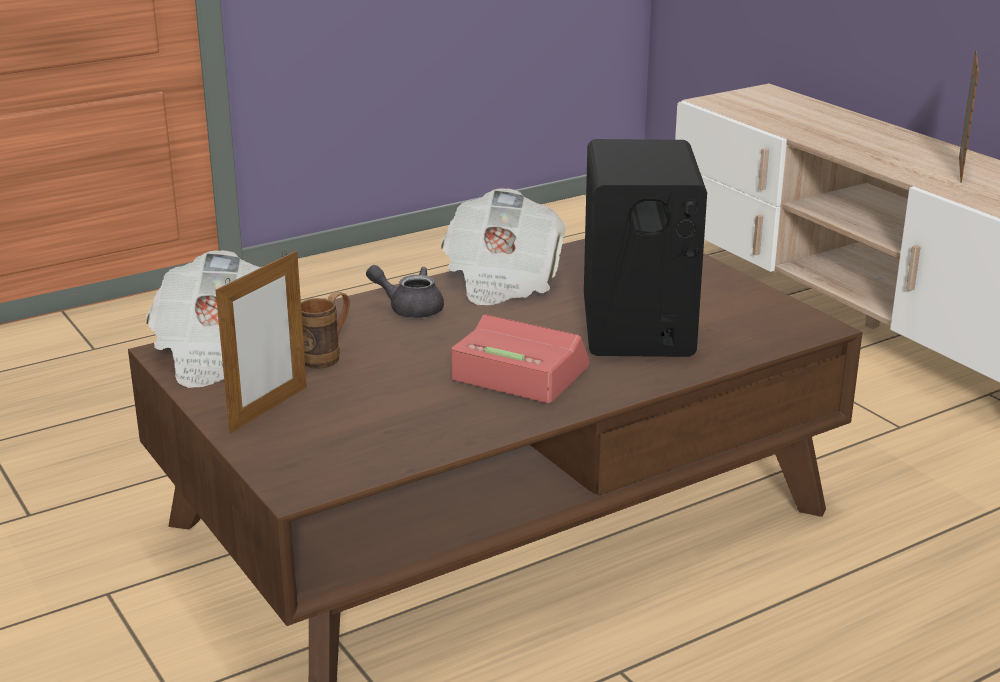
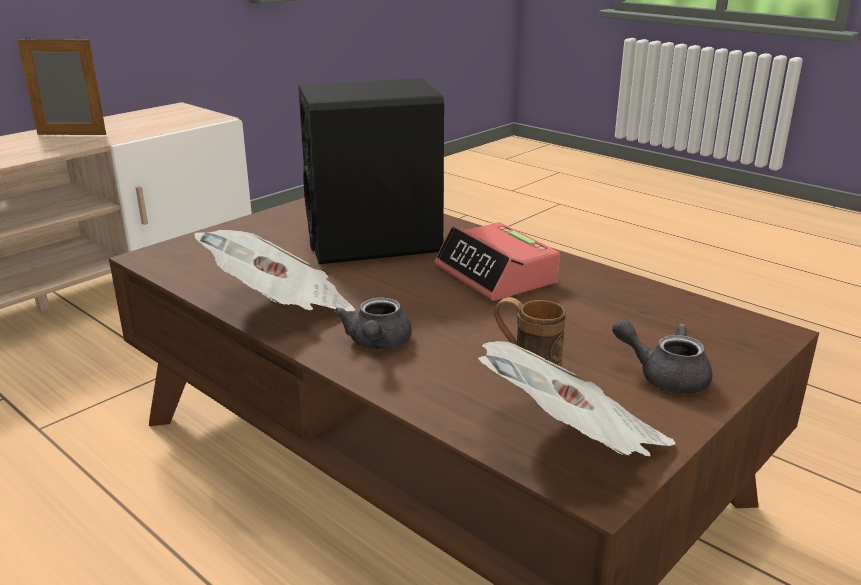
camera: 105 degrees left, 0 degrees up
(269, 409) = (664, 376): picture frame -> grey teapot
(519, 374) = (496, 275): alarm clock -> alarm clock turned 45 degrees counterclockwise

